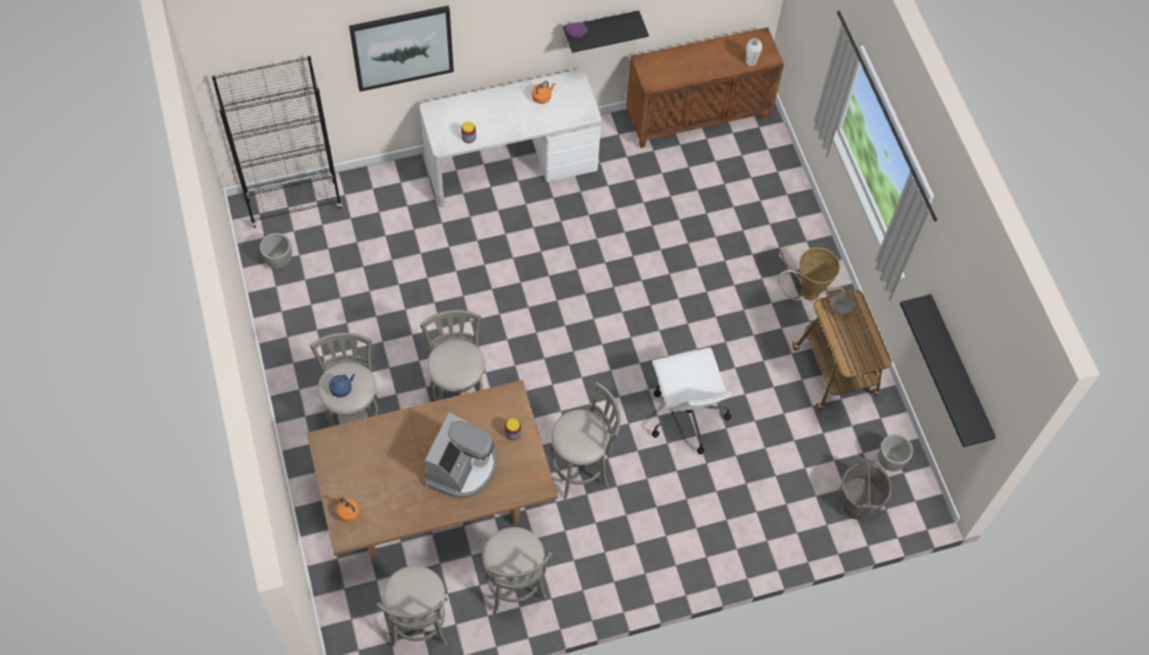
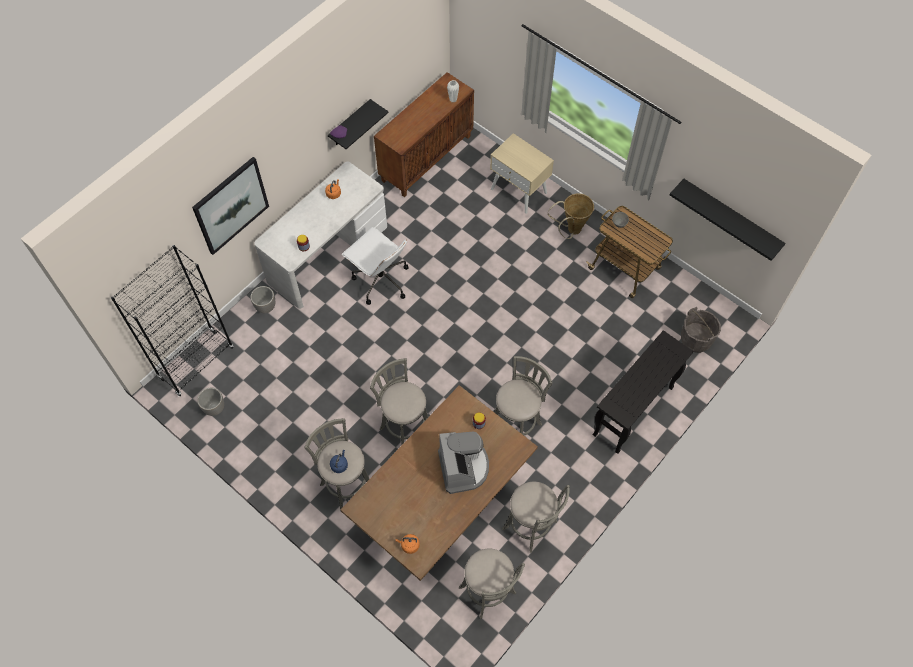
camera: 30 degrees left, 0 degrees up
(686, 415) = (557, 349): white office chair -> white office chair (380, 280)
(721, 536) = (633, 412): none -> black console table
(777, 213) = (519, 191): none -> beige nightstand
(890, 461) = (696, 304): planter -> planter (266, 307)

